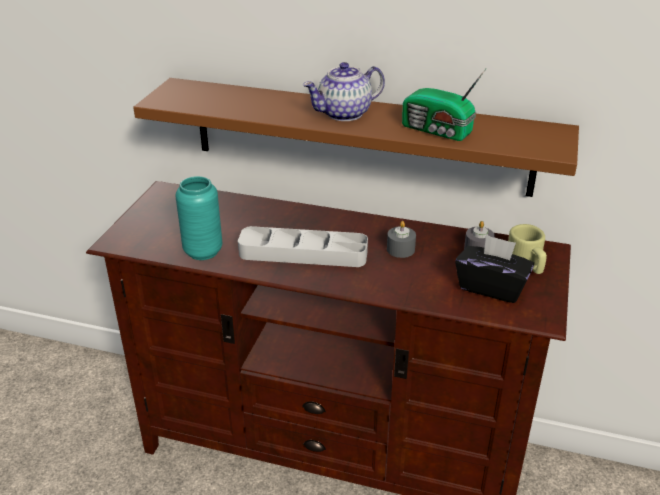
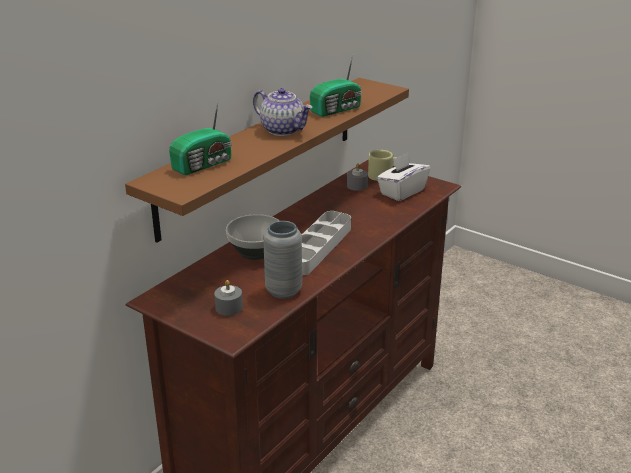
camera: 70 degrees left, 5 degrees down
(203, 251) = (283, 291): turquoise vase -> grey vase
(226, 97) = (204, 164): none -> radio
(273, 218) = (255, 251): none -> bowl
(344, 114) = (283, 130): teapot -> teapot turned 45 degrees counterclockwise
(400, 249) = (338, 210): grey candle -> grey candle (229, 307)
(491, 287) = (401, 192): black tissue box -> white tissue box

